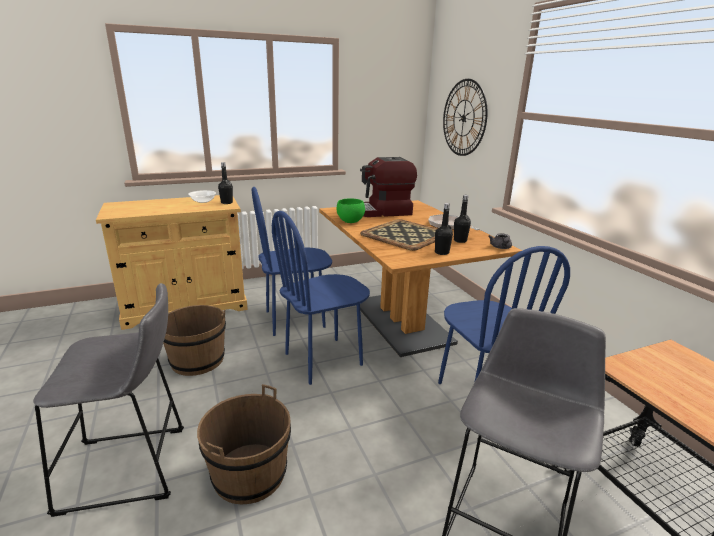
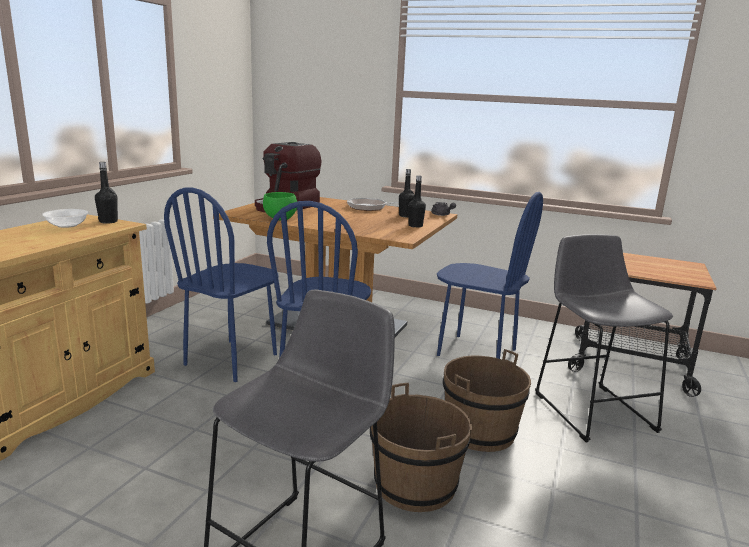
camera: 45 degrees left, 5 degrees down
(197, 360) = (188, 439): brown bucket -> brown bucket (479, 431)
(405, 234) = (355, 219): tray -> none
(464, 118) = (319, 99): wall clock -> none

